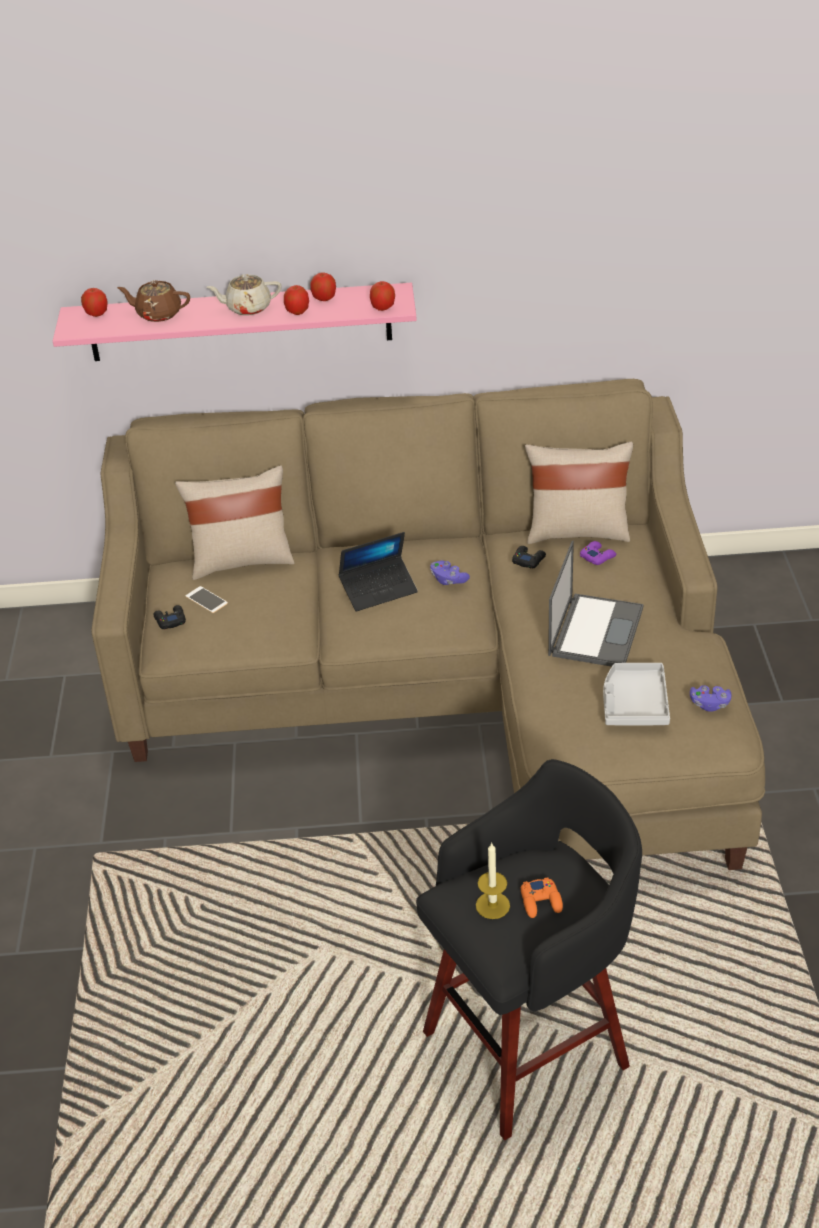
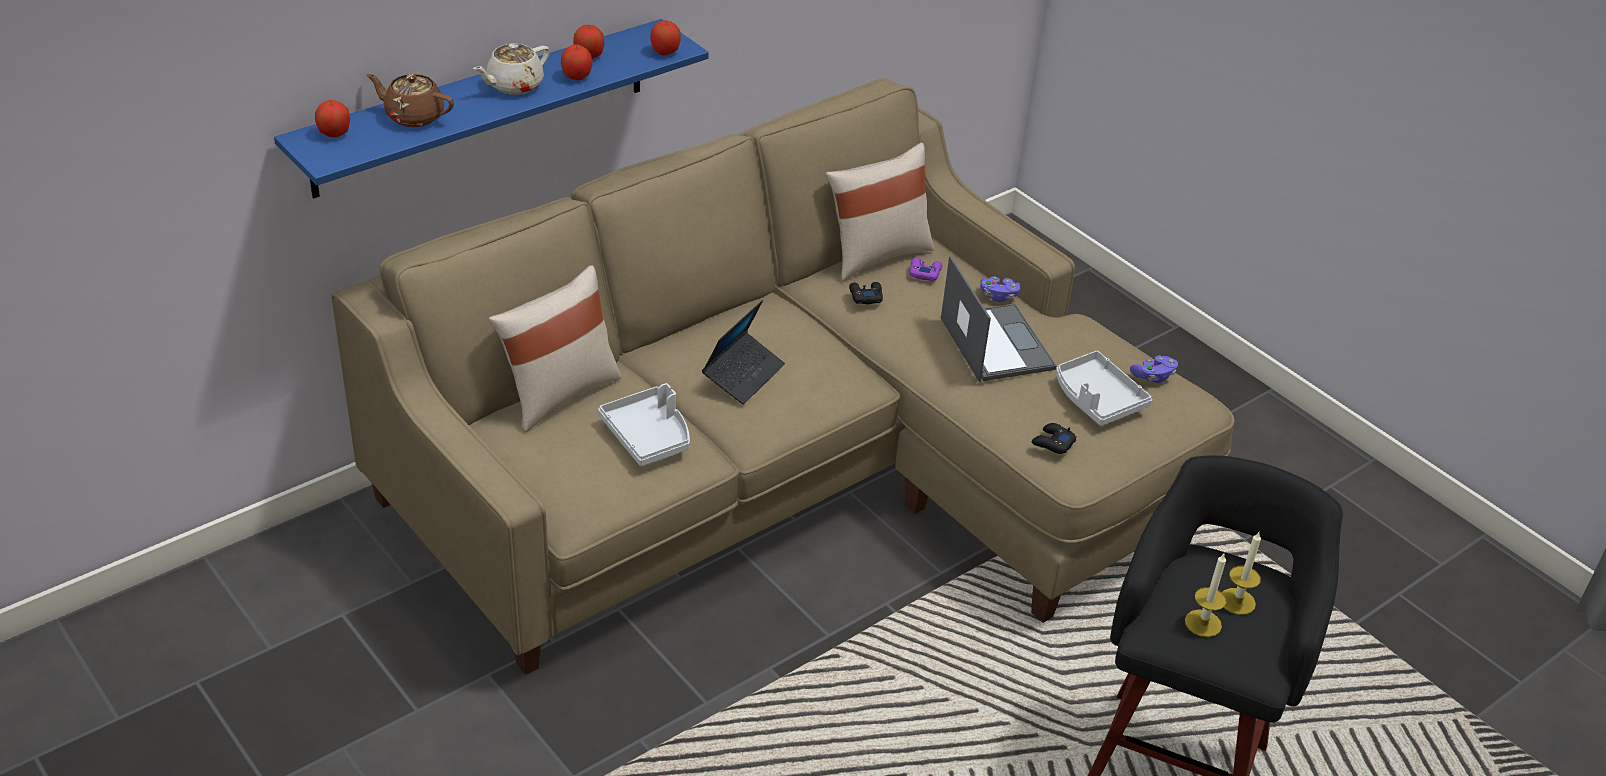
camera: 40 degrees left, 0 degrees up
(158, 314) = (413, 116): brown teapot -> brown teapot turned 45 degrees clockwise
(170, 620) = (549, 484): black game controller -> black game controller (1052, 443)
(206, 600) = (568, 448): phone -> none
(240, 322) = (482, 107): pink shelf -> blue shelf
(267, 611) = (648, 436): none -> grey tray
(448, 580) = (802, 341): purple game controller -> purple game controller (998, 296)
(541, 901) = (1237, 601): orange game controller -> candle

